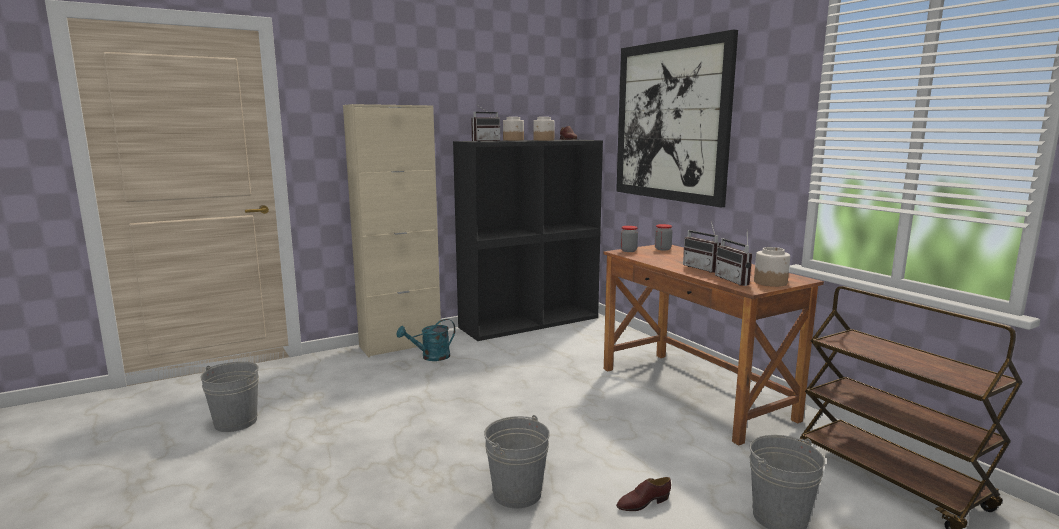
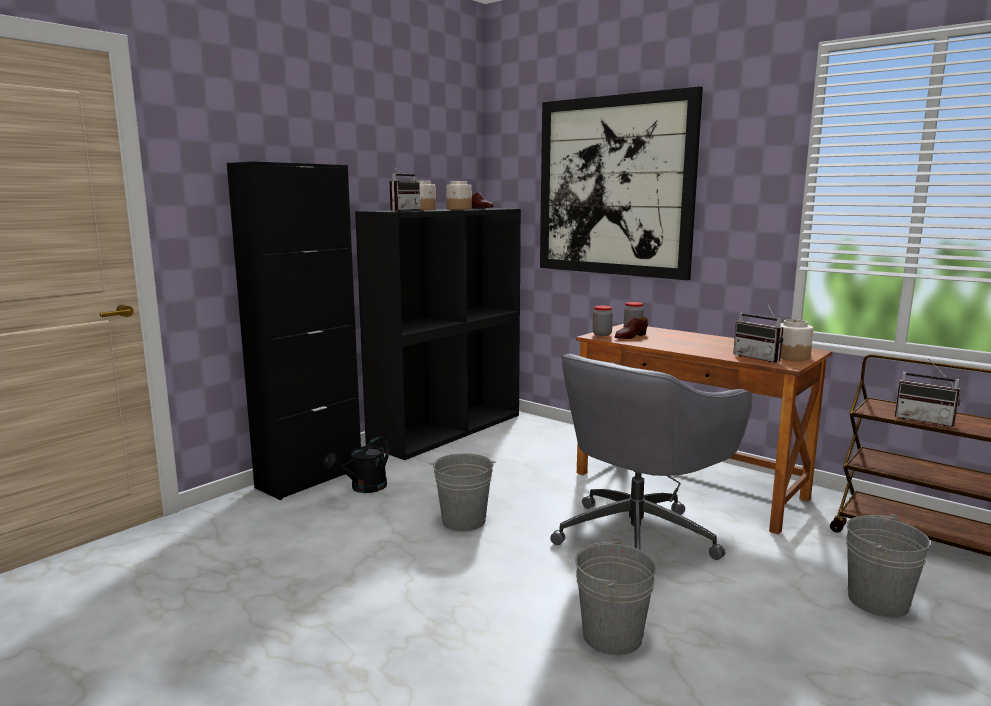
camera: 20 degrees left, 0 degrees up
(236, 422) = (161, 622): grey bucket -> grey bucket (464, 521)
(400, 345) = (310, 478): beige cabinet -> black cabinet
(431, 357) = (363, 488): turquoise watering can -> black watering can
(609, 425) = (638, 536): none -> grey office chair
(643, 503) = (747, 616): brown shoe -> brown shoe (630, 337)
(704, 268) = (708, 348): radio -> radio (925, 420)

